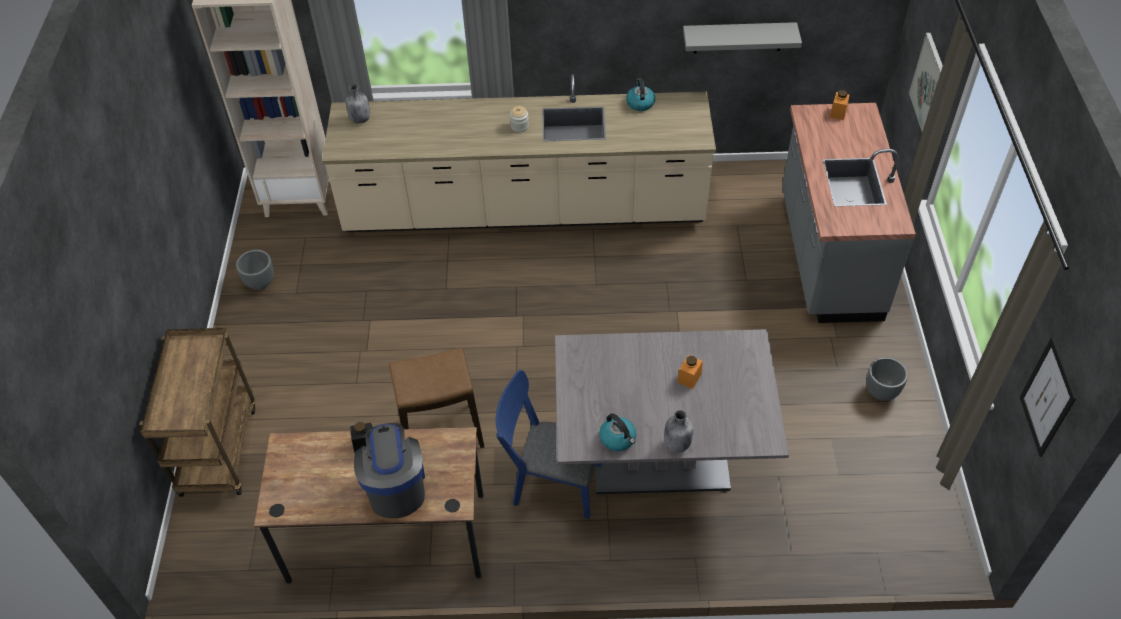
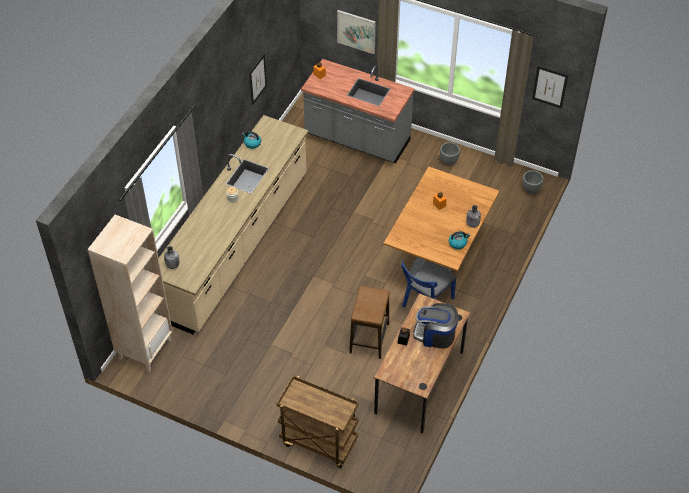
camera: 65 degrees left, 0 degrees up
(260, 282) = (204, 389): grey planter -> grey planter (530, 190)
(660, 461) = (438, 258): grey dining table -> brown dining table
(738, 37) = (257, 79): grey shelf -> picture

